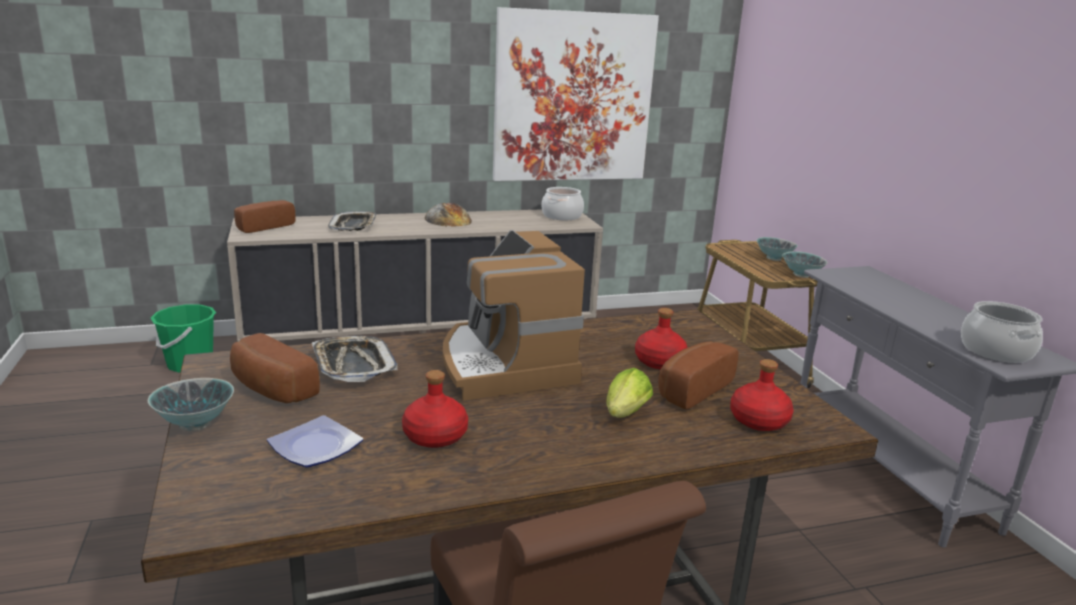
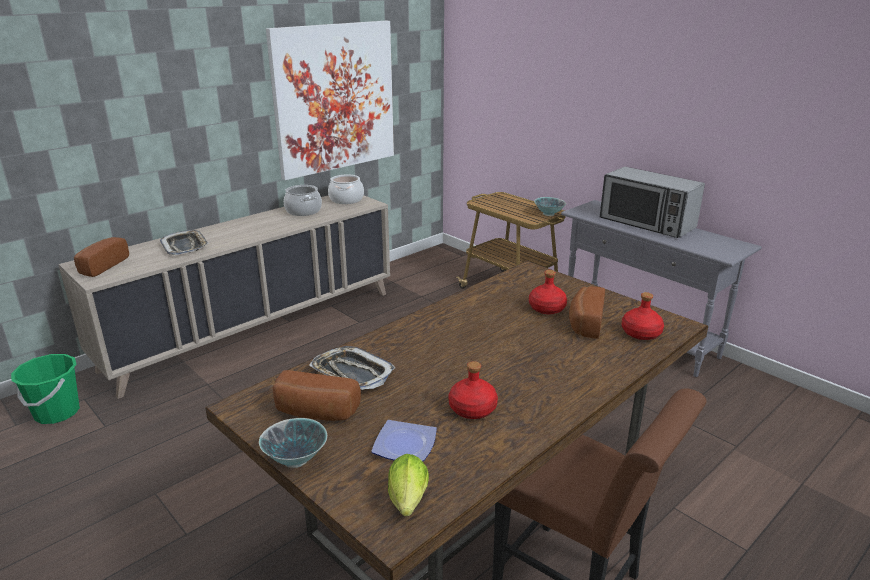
camera: 25 degrees left, 5 degrees up
(448, 219) = (259, 222): bread -> none
(504, 364) = (454, 340): coffee machine -> none
(624, 415) = (567, 354): lettuce -> lettuce (408, 503)
(773, 259) = (520, 205): bowl -> none
(917, 304) = (646, 223): none -> microwave
(995, 351) = (713, 247): cooking pot -> cooking pot (303, 211)

